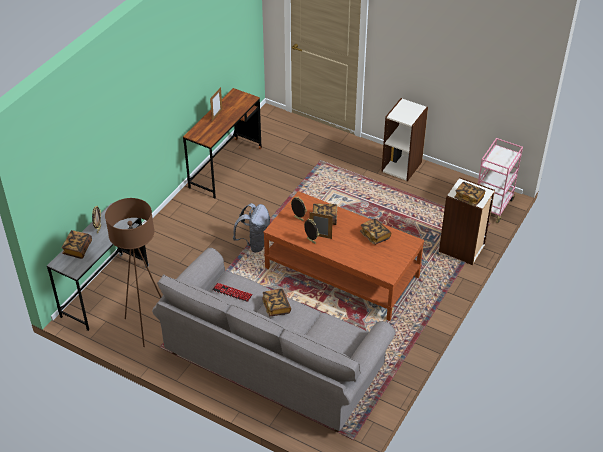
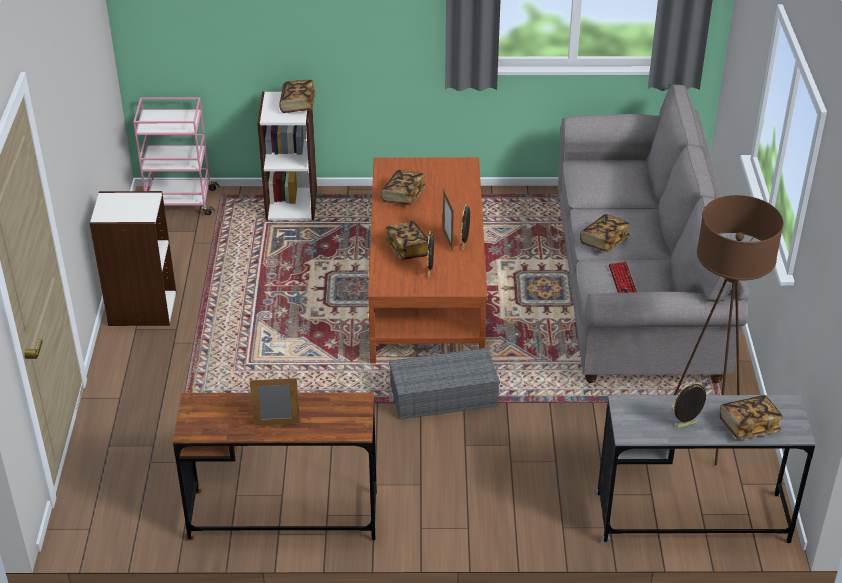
camera: 120 degrees left, 5 degrees down
(254, 243) = (442, 396): grey backpack -> grey storage box

